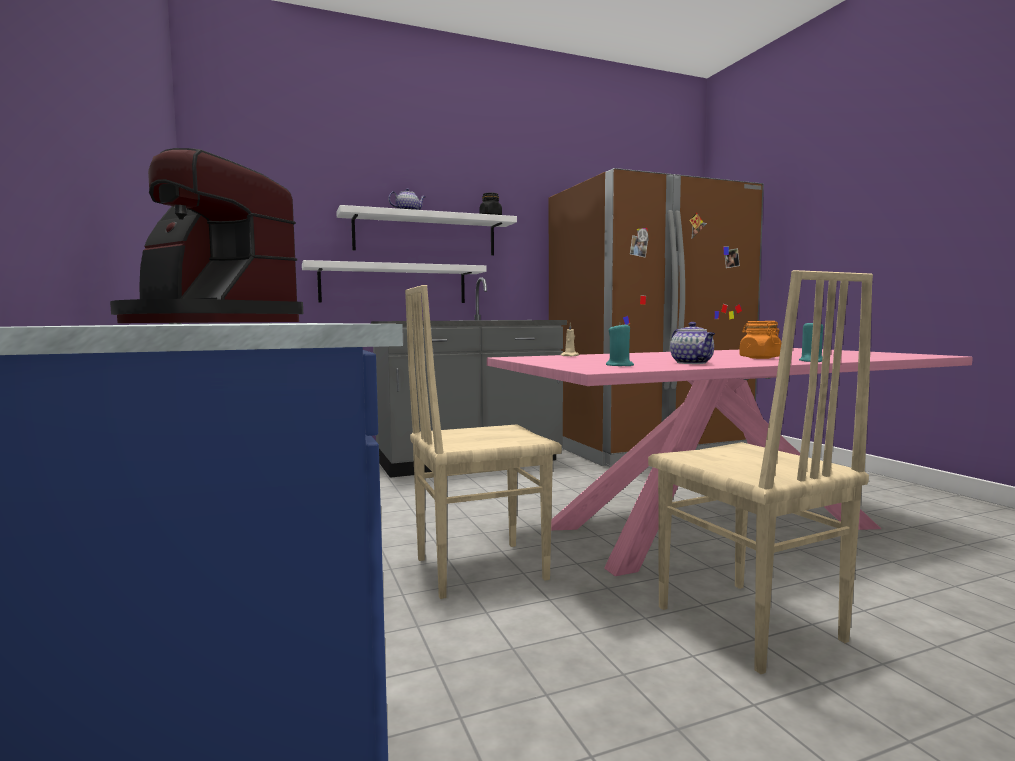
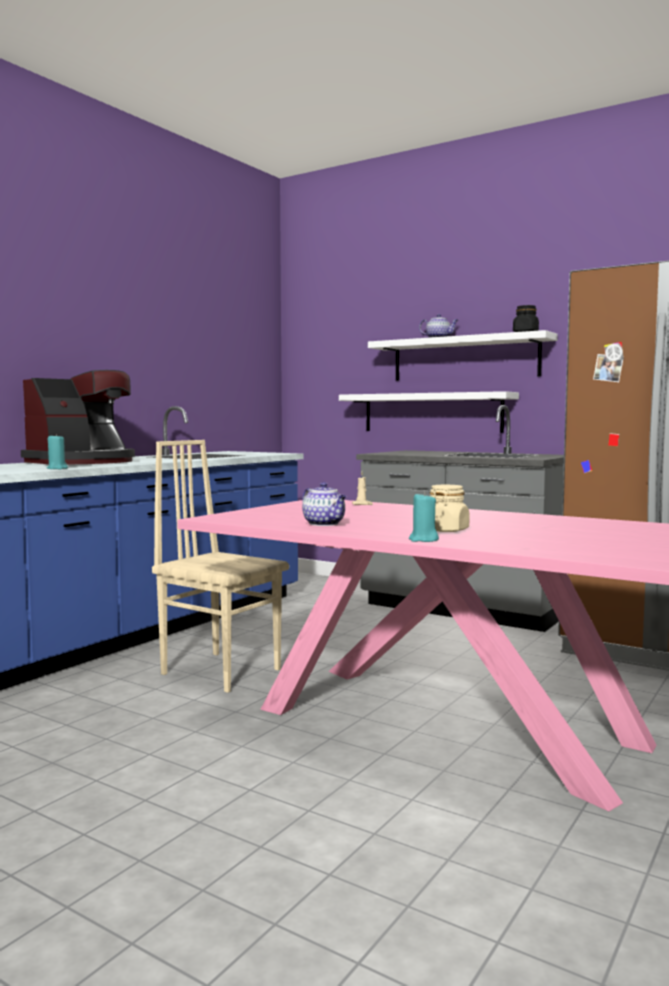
camera: 55 degrees right, 0 degrees up
(206, 323) = (83, 462): coffee machine -> coffee machine turned 135 degrees counterclockwise
(619, 365) = (263, 517): turquoise candle -> turquoise candle (57, 468)
(692, 363) = (324, 524): teapot -> teapot turned 75 degrees counterclockwise
(747, 625) = (219, 765): beige chair -> none
(759, 358) = (446, 530): orange jar -> beige jar

